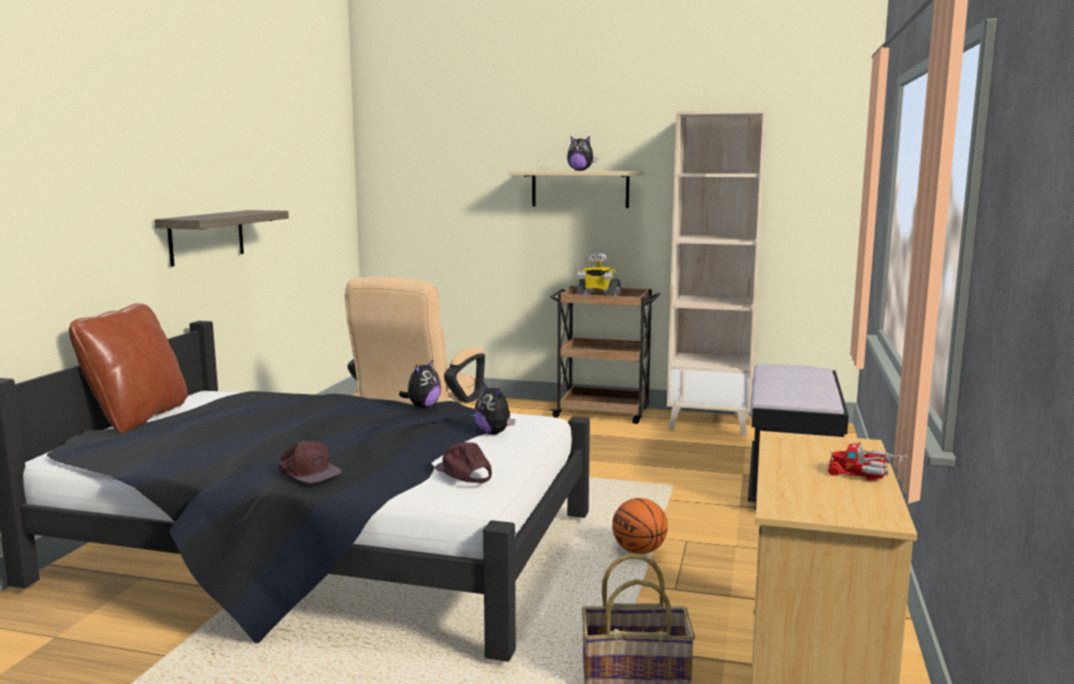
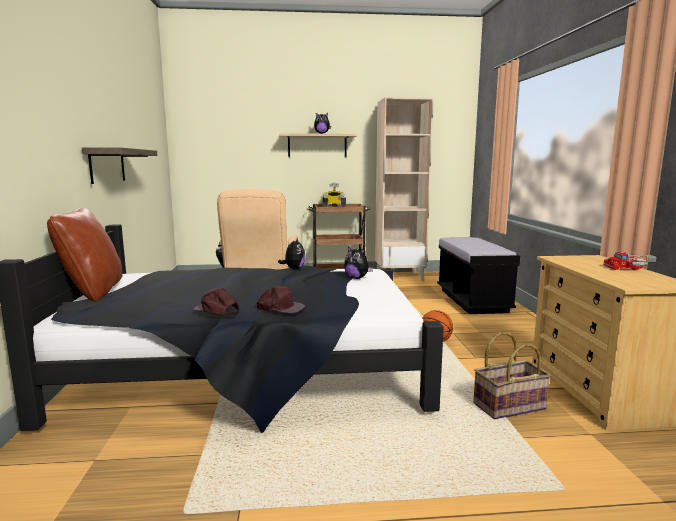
camera: 20 degrees left, 0 degrees up
(464, 473) = (378, 298): brown cap -> brown cap (217, 310)

